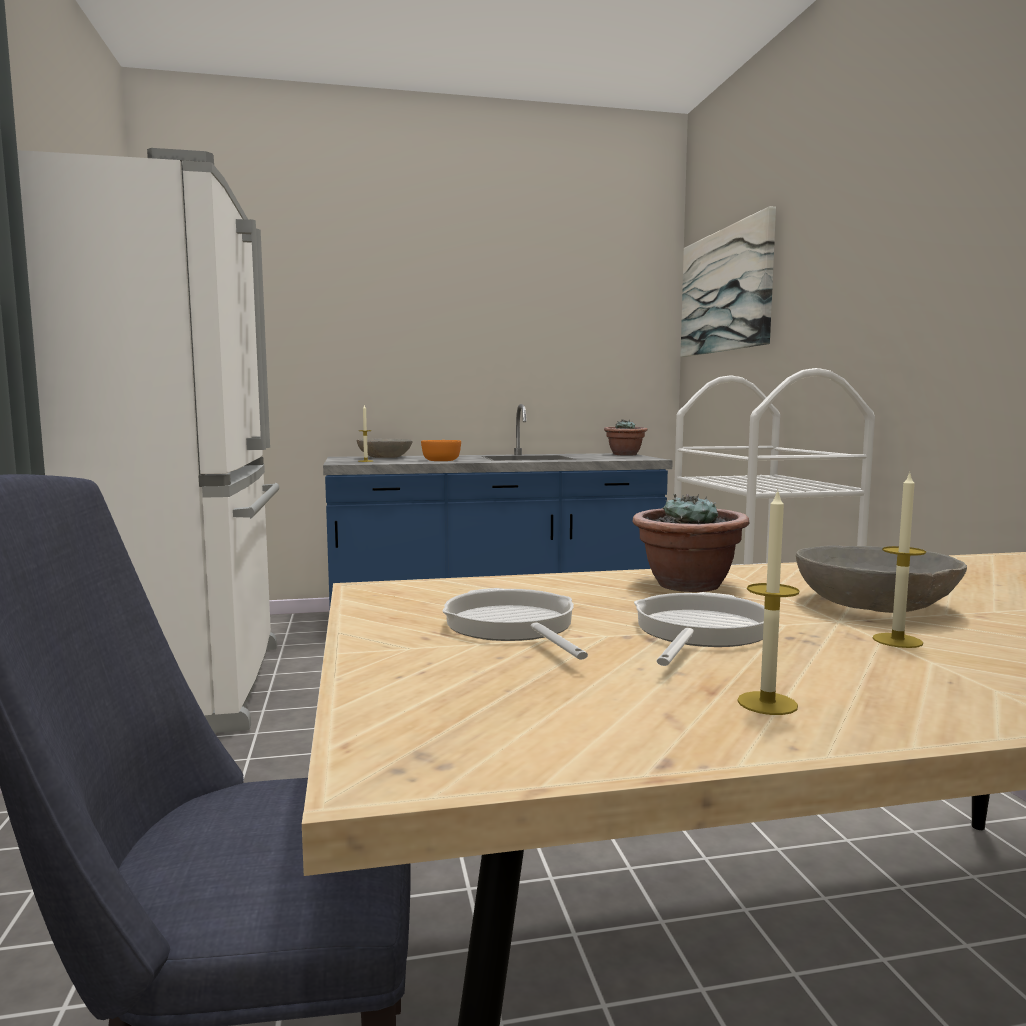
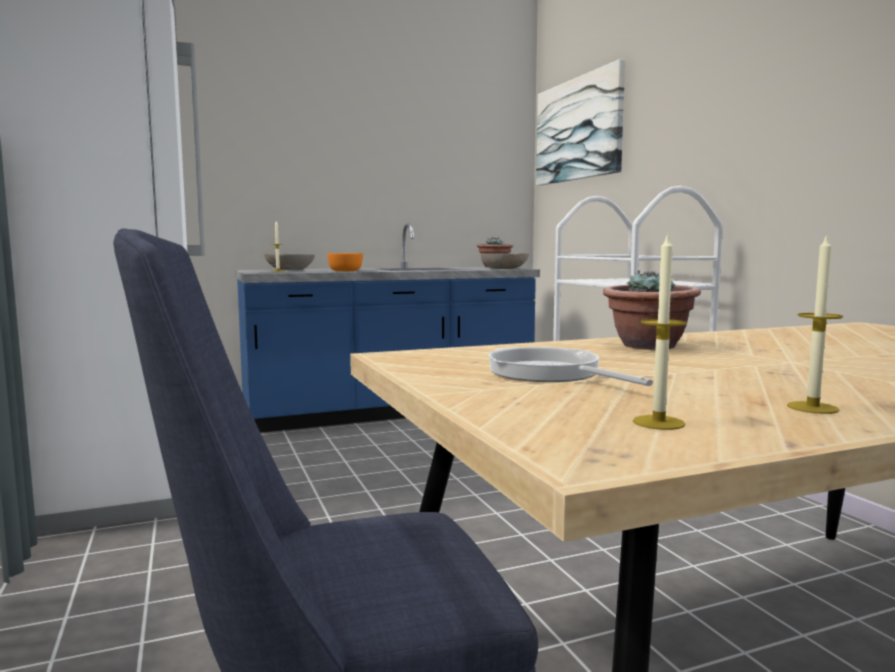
camera: 10 degrees left, 0 degrees up
(699, 631) = (699, 371): frying pan -> none
(875, 605) = (804, 352): grey bowl -> grey bowl (504, 268)
(897, 640) = (849, 371): candle -> candle (658, 422)

